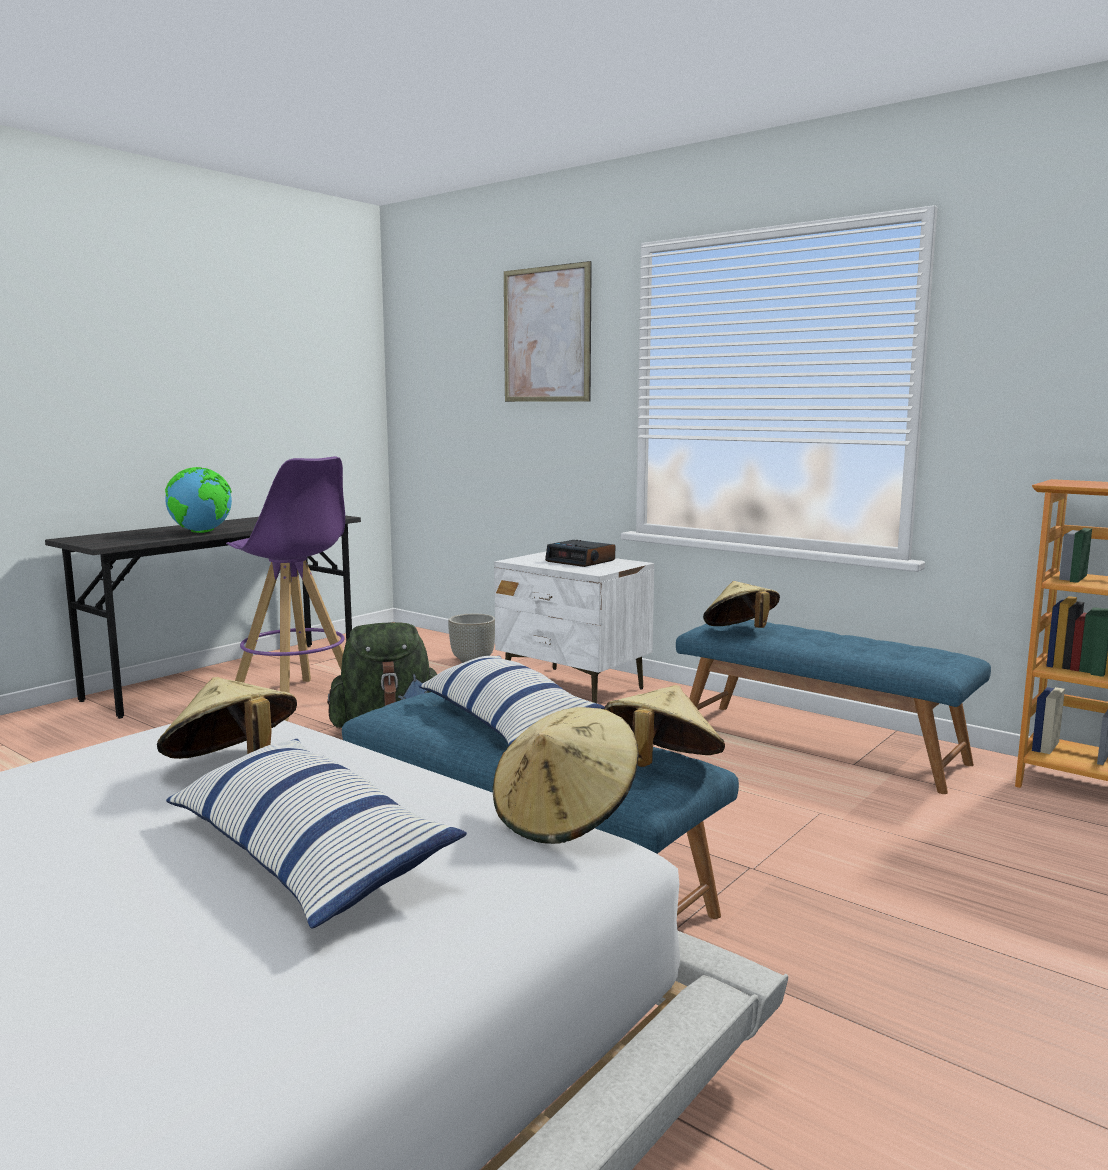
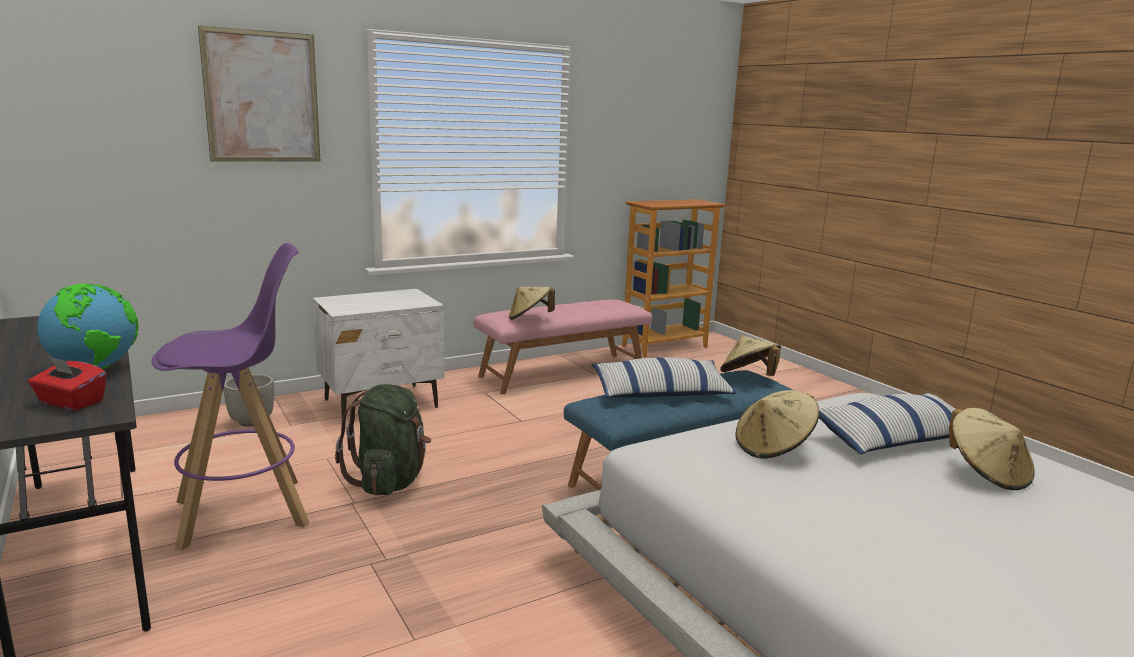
camera: 70 degrees left, 5 degrees up
(127, 539) = (70, 402): none -> red tissue box
(565, 817) = (849, 393): beige hat -> beige hat (987, 474)
(581, 561) = (378, 299): alarm clock -> none
(820, 744) = (562, 372): blue bench -> pink bench

